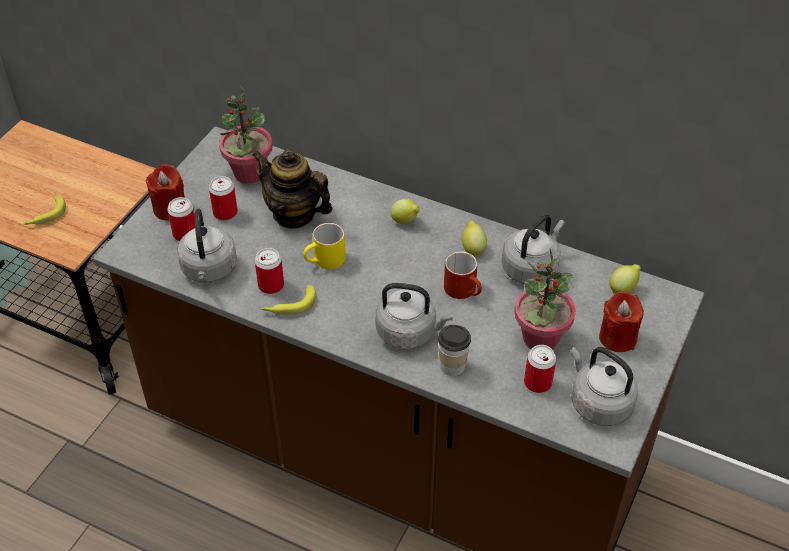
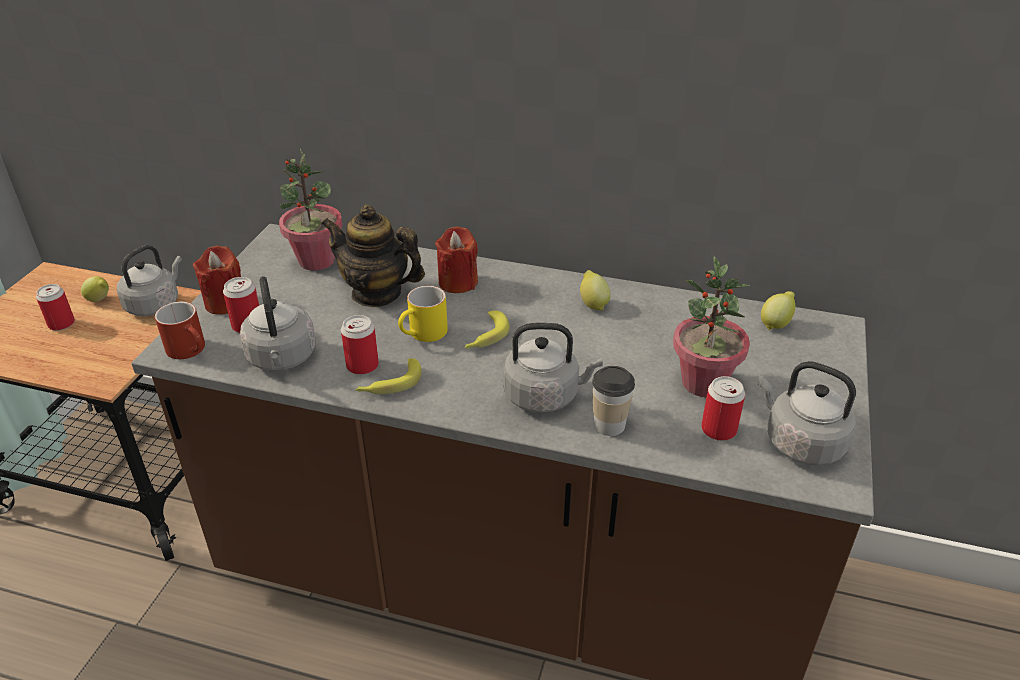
camera: 10 degrees left, 10 degrees down
(46, 216) = (74, 349): banana -> banana (485, 337)
(225, 212) = (294, 300): can -> can (61, 324)
(405, 221) = (508, 287): lemon -> lemon (100, 300)
(465, 290) = (597, 345): red mug -> red mug (191, 350)
(531, 268) = (665, 315): grey kettle -> grey kettle (155, 304)
(617, 337) = (791, 372): red candle -> red candle (458, 282)

